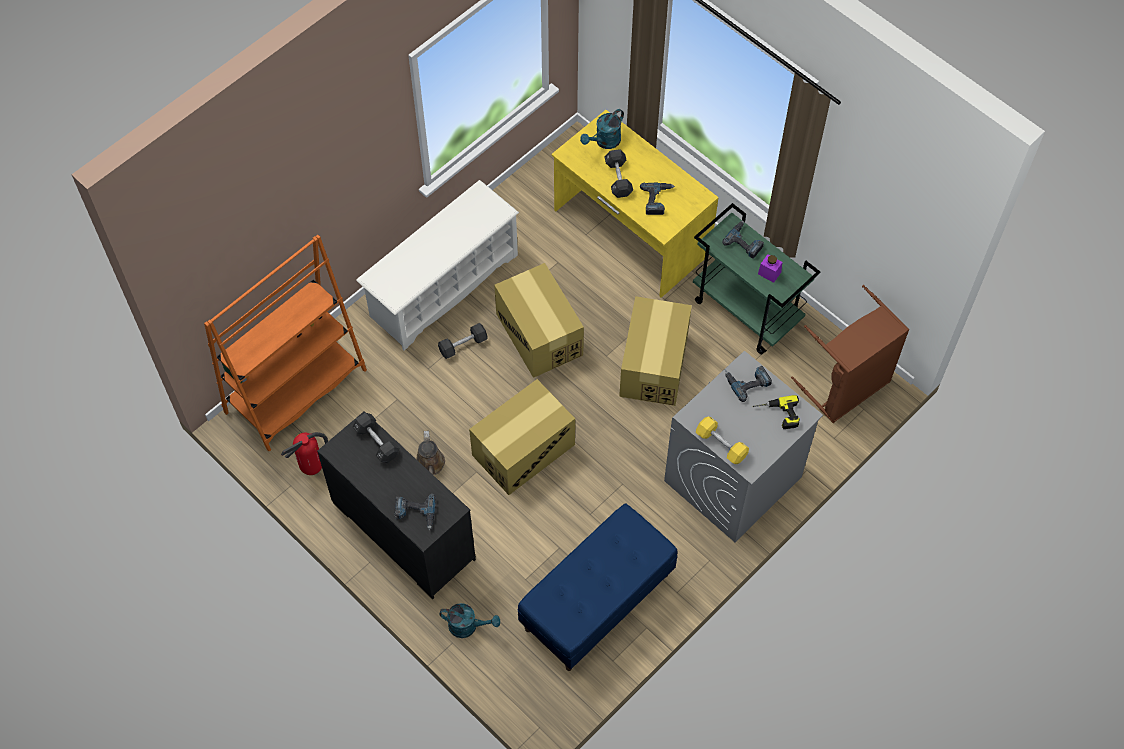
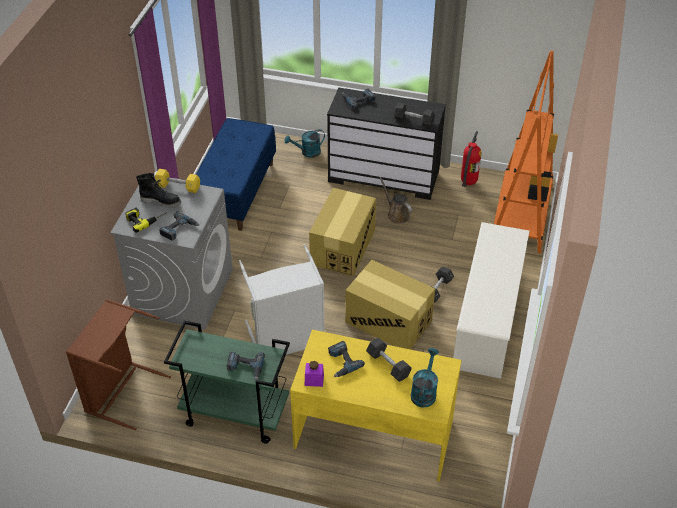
camera: 150 degrees right, 15 degrees down
(654, 364) = (286, 339): cardboard box -> grey laundry basket
(749, 432) = (161, 201): none -> black boot
(769, 273) = (210, 351): purple jar -> purple jar (314, 380)

